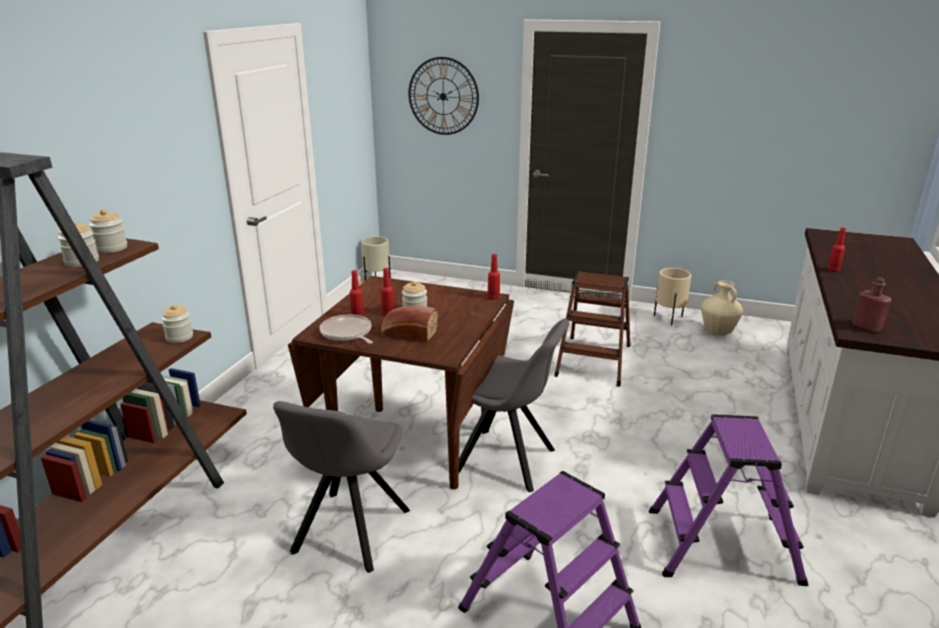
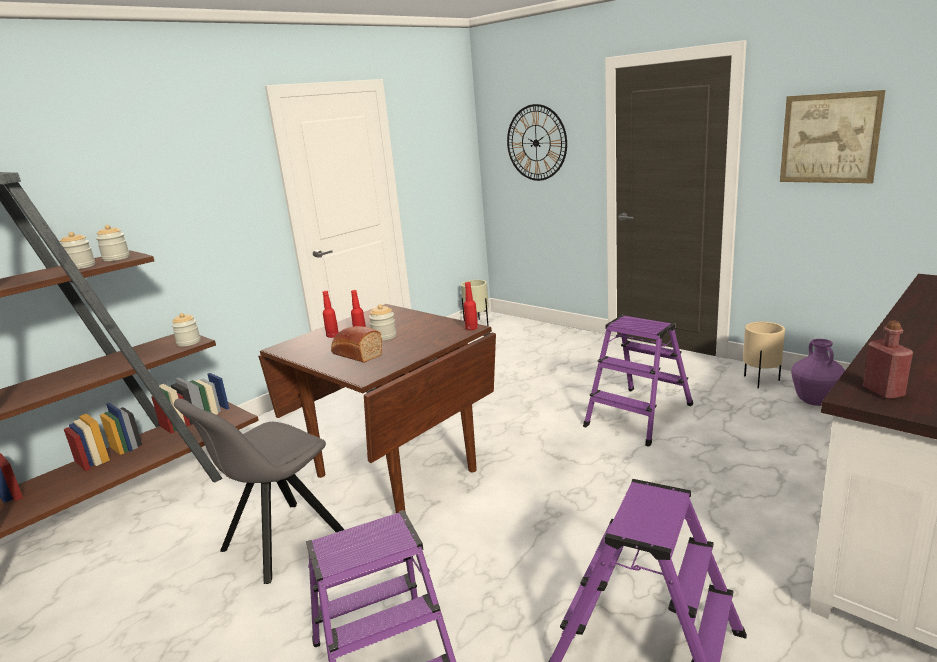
camera: 25 degrees right, 5 degrees down
(347, 333) = (306, 350): frying pan -> none
(506, 460) = (470, 503): grey chair -> none
(593, 360) = (639, 415): brown step ladder -> purple step ladder
(718, 332) = (815, 402): beige vase -> purple vase
(726, 113) = (829, 138): none -> picture
(833, 270) = (906, 321): red bottle -> none

